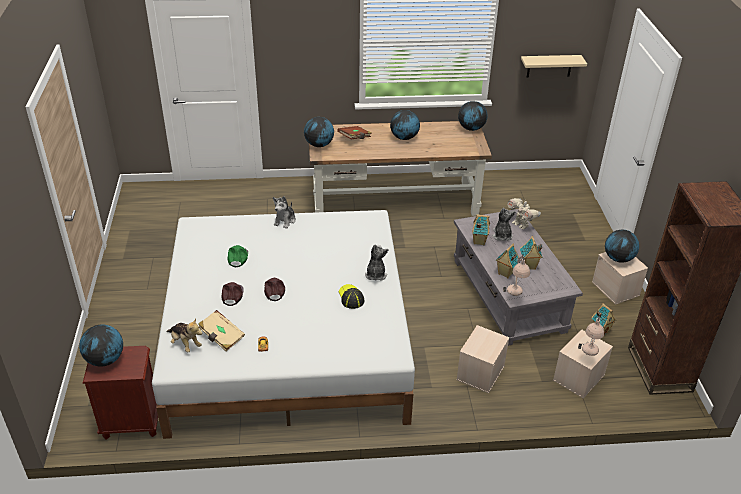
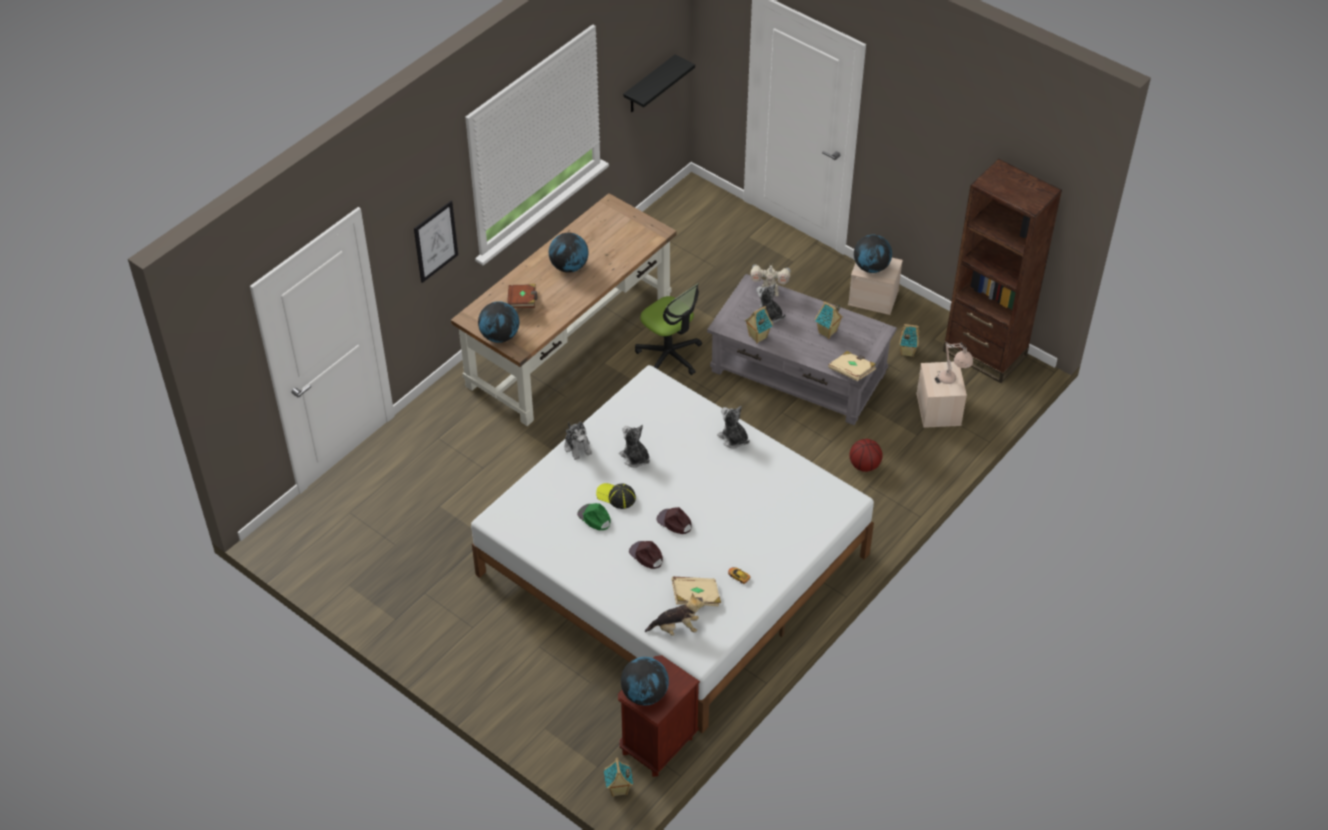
camera: 45 degrees left, 10 degrees up
(306, 245) = (635, 458): none -> plush toy
(317, 64) = (435, 241): none -> picture
(351, 297) = (744, 477): cap -> cap (616, 496)
(440, 239) = (669, 356): none -> office chair
(471, 128) = (616, 209): globe -> none
(480, 372) = (864, 465): beige storage box -> basketball
(505, 273) = (818, 354): toy house -> toy house (618, 790)
(514, 296) = (852, 372): beige table lamp -> beige book
(549, 66) = (649, 85): beige shelf -> black shelf

